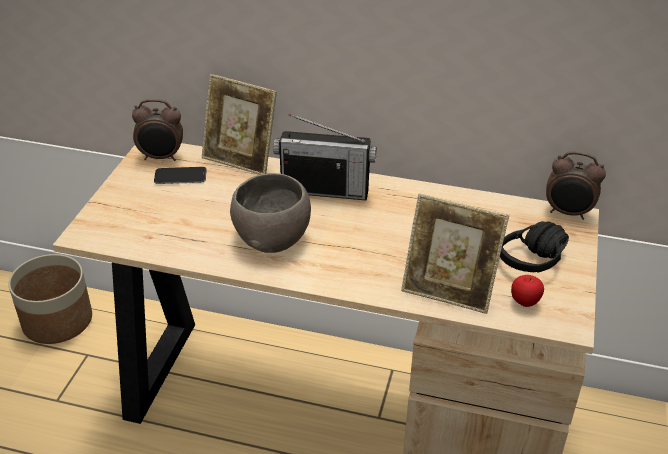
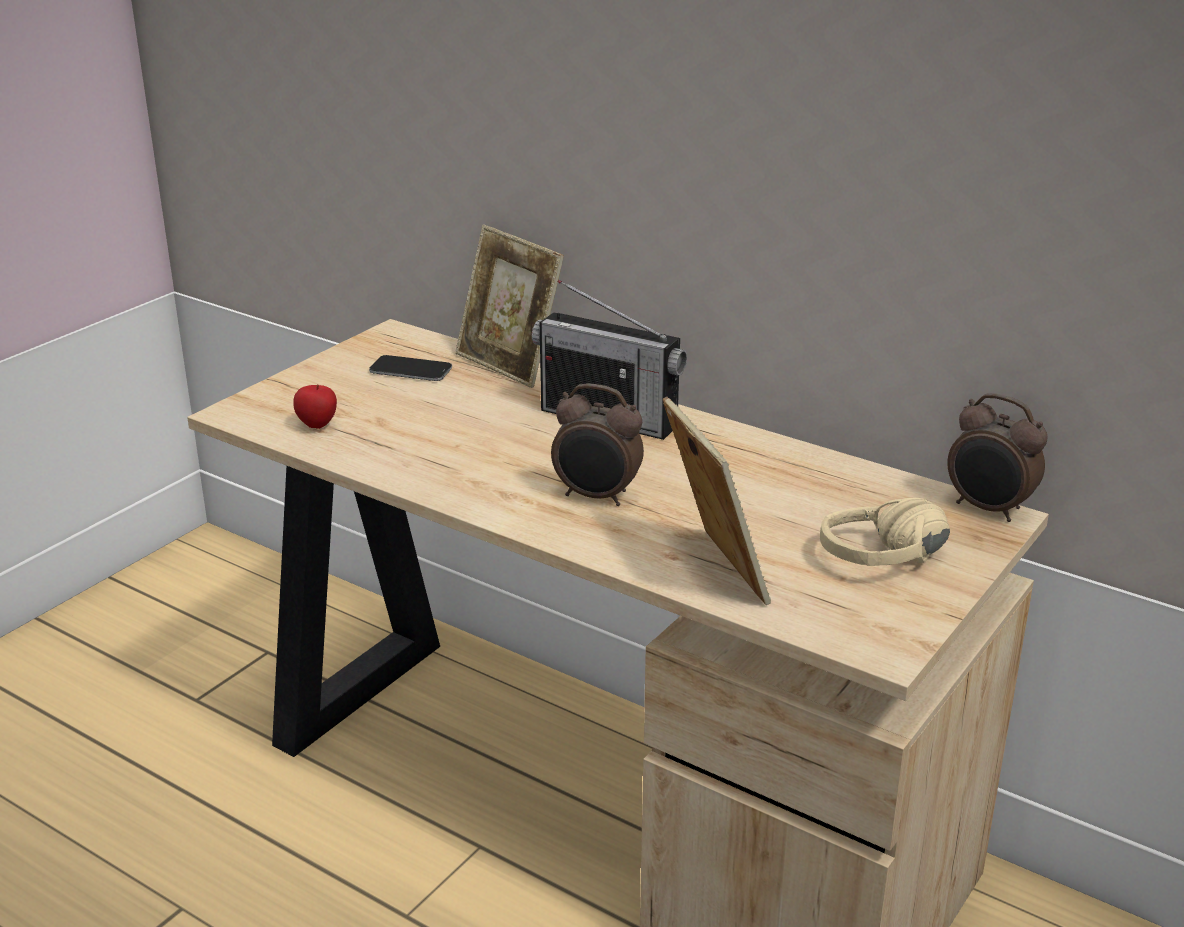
camera: 20 degrees right, 10 degrees down
(57, 321) = (249, 601): planter -> none
(161, 157) = (400, 345): alarm clock -> alarm clock (597, 497)
(271, 237) = (488, 458): grey bowl -> none
(448, 292) = (712, 571): picture frame -> picture frame turned 150 degrees counterclockwise
(524, 302) = (829, 607): apple -> apple (318, 425)
(541, 265) = (893, 567): black headphones -> beige headphones

